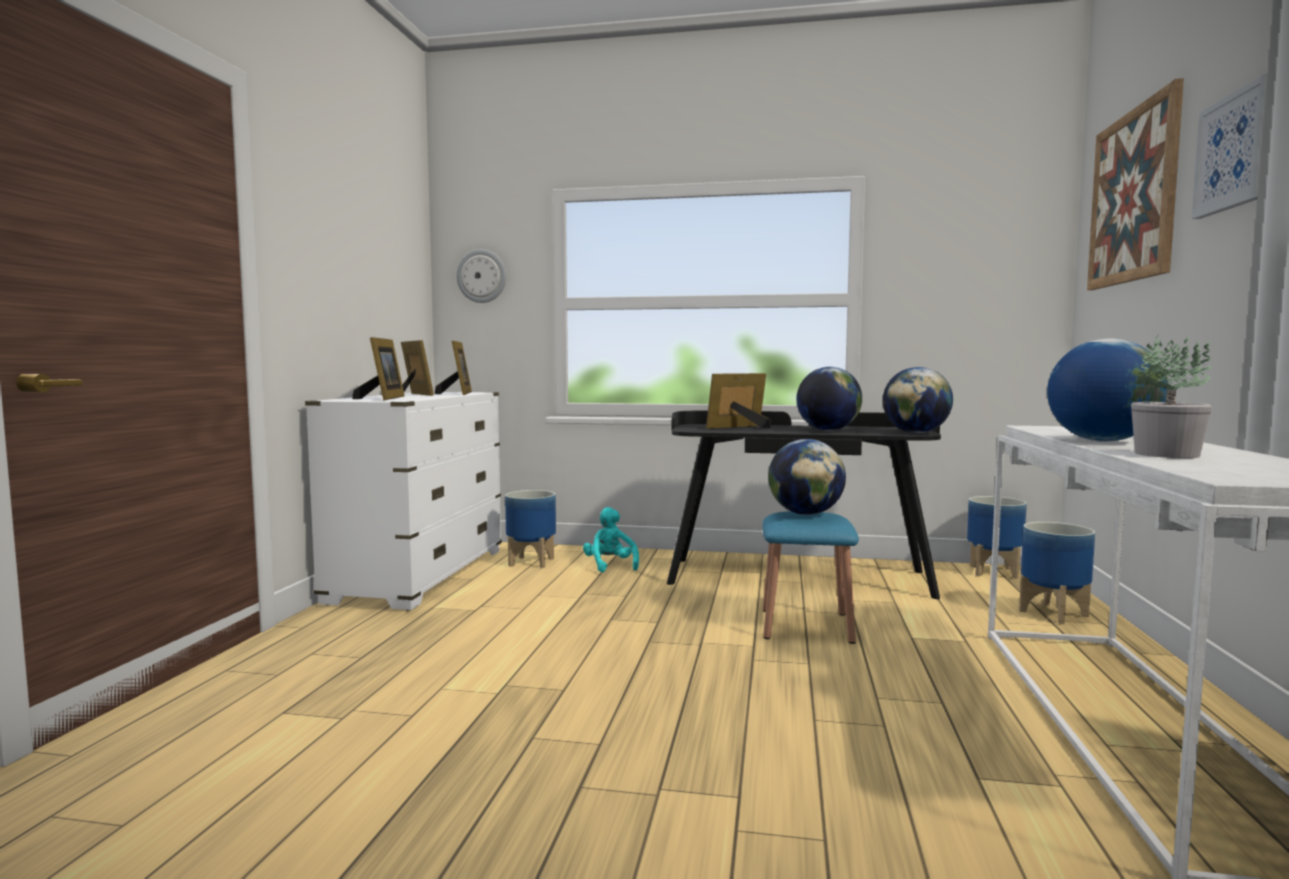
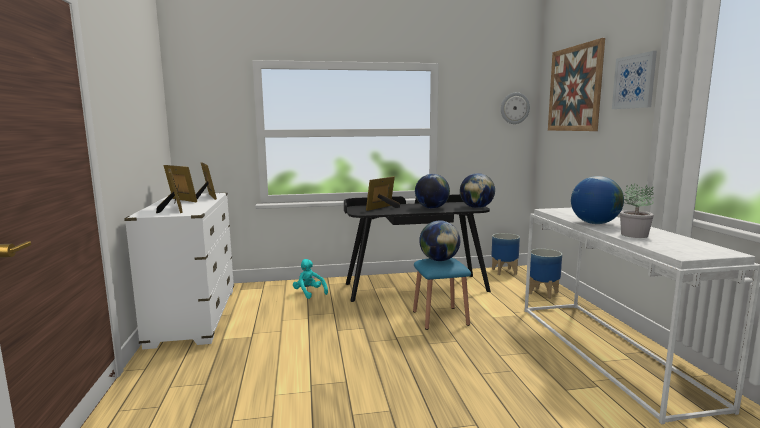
camera: 20 degrees left, 5 degrees up
(482, 276) = (205, 115): wall clock -> wall clock (514, 108)
(531, 562) = (259, 297): planter -> none

